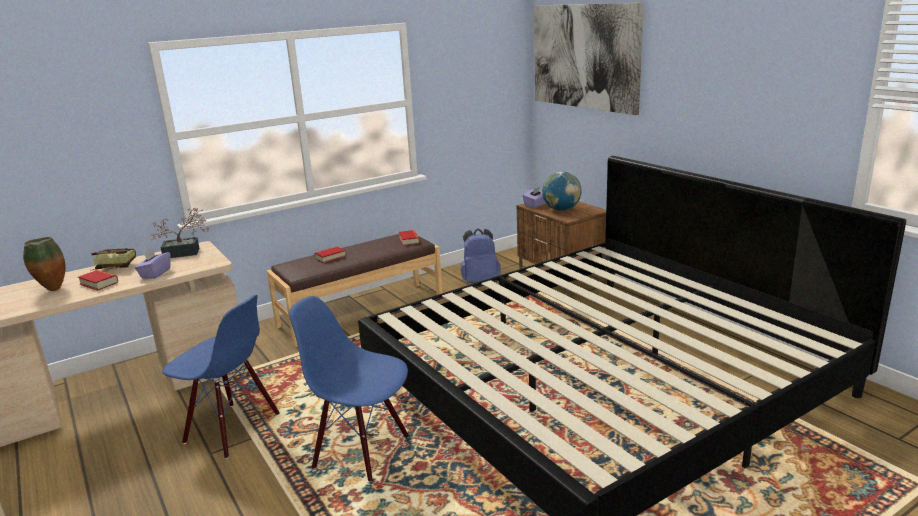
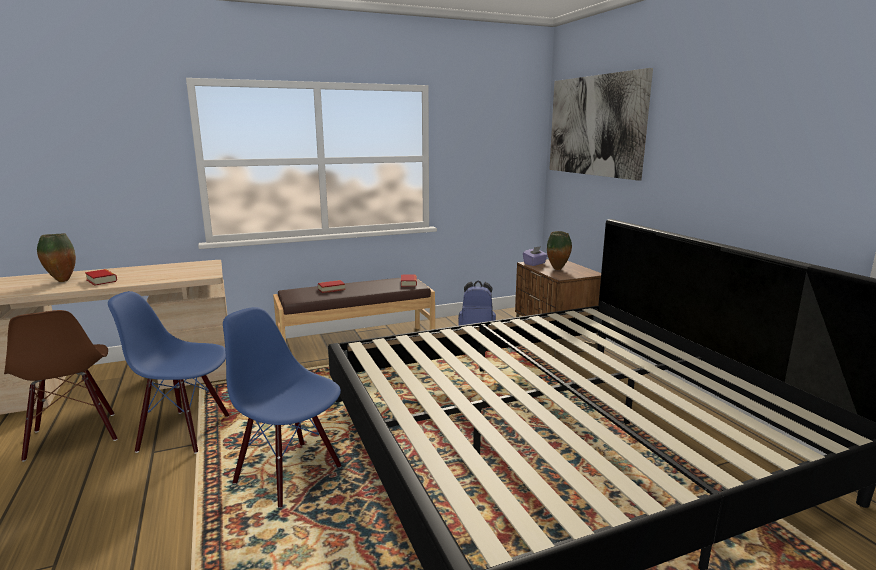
camera: 10 degrees right, 5 degrees down
(112, 452) = (73, 436): none -> brown chair
(113, 267) = (125, 270): book -> none
(155, 273) = (153, 278): purple tissue box -> none
(186, 253) = (193, 266): potted plant -> none
(231, 429) = (185, 432): blue chair -> blue chair turned 150 degrees clockwise
(561, 210) = (558, 269): globe -> vase

